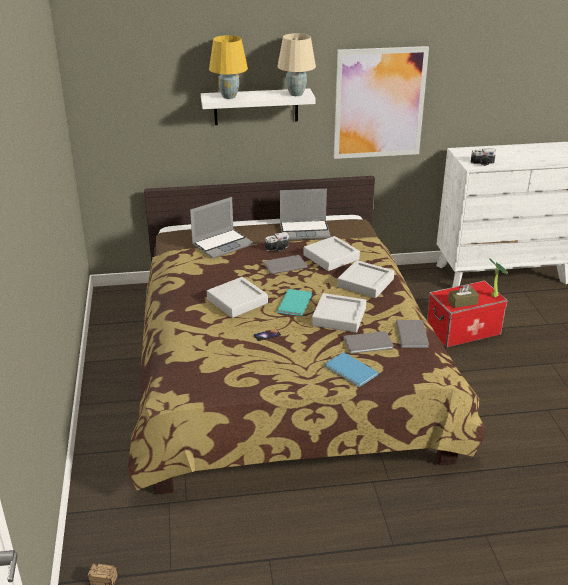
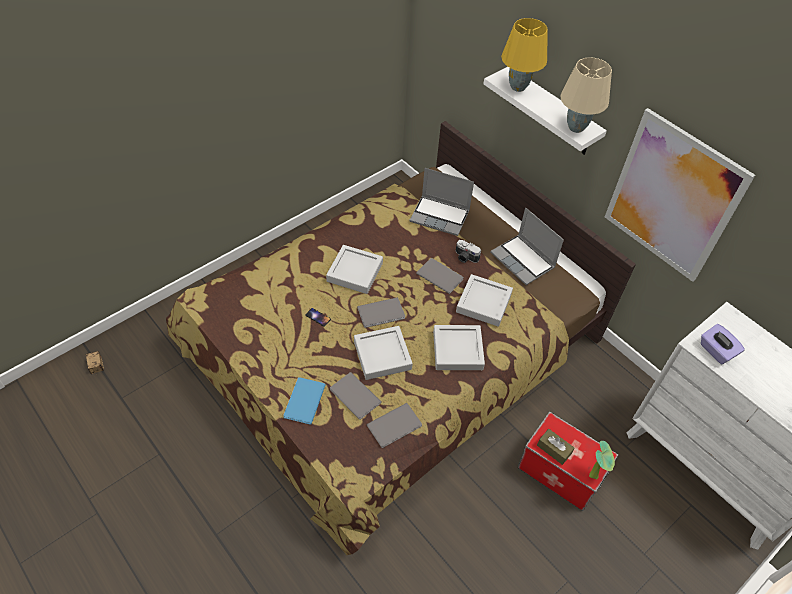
camera: 55 degrees right, 20 degrees up
(296, 303) = (382, 313): turquoise book -> grey book
(483, 163) = (716, 351): camera -> purple tissue box

